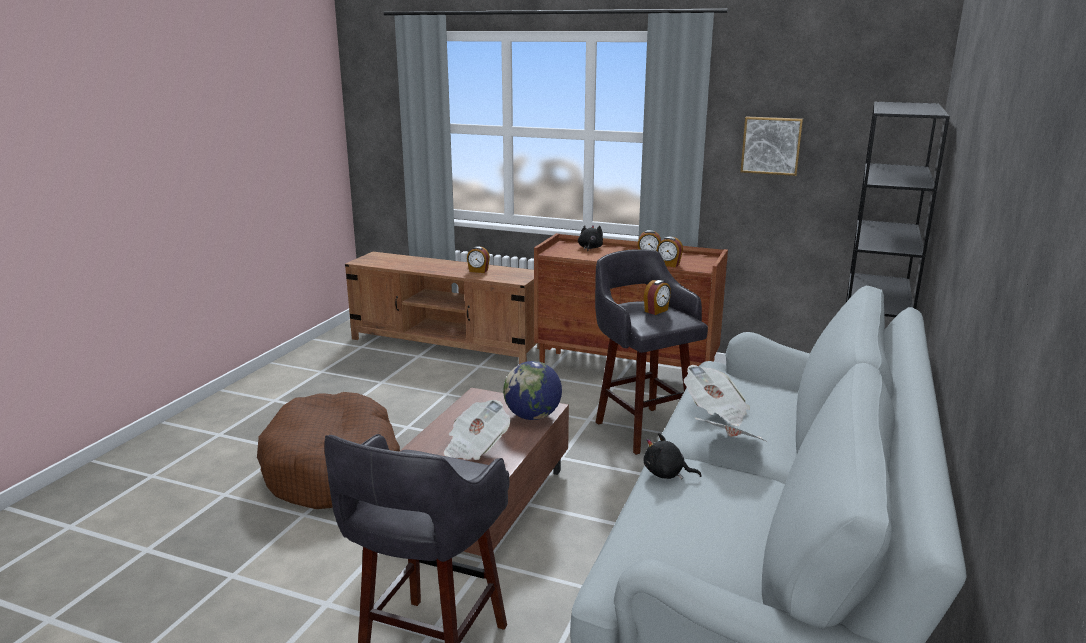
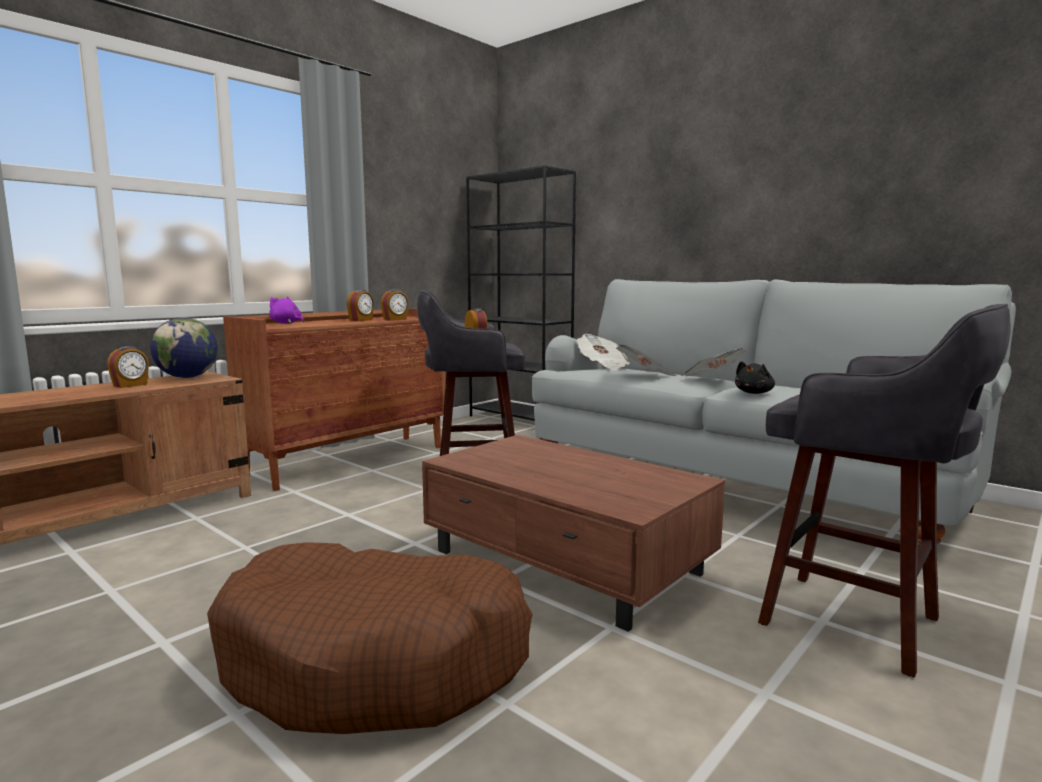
camera: 70 degrees left, 10 degrees down
(475, 446) = (589, 472): newspaper -> newspaper (602, 366)
(532, 416) = (534, 447): globe -> globe (187, 377)
(590, 248) = (287, 323): black plush toy -> purple plush toy
(771, 145) = (404, 211): picture -> none

